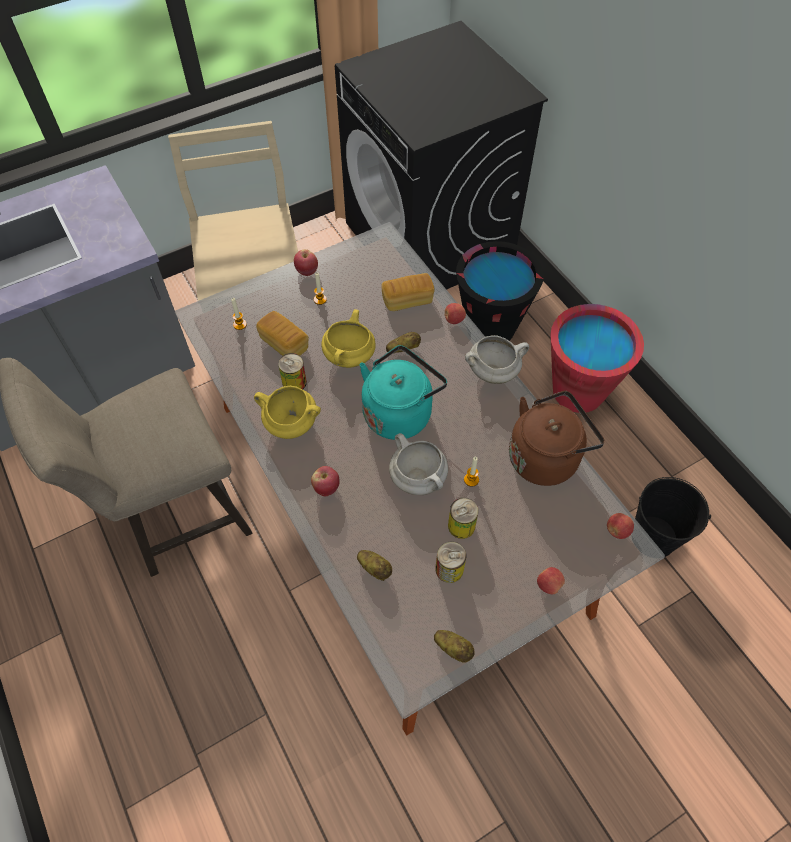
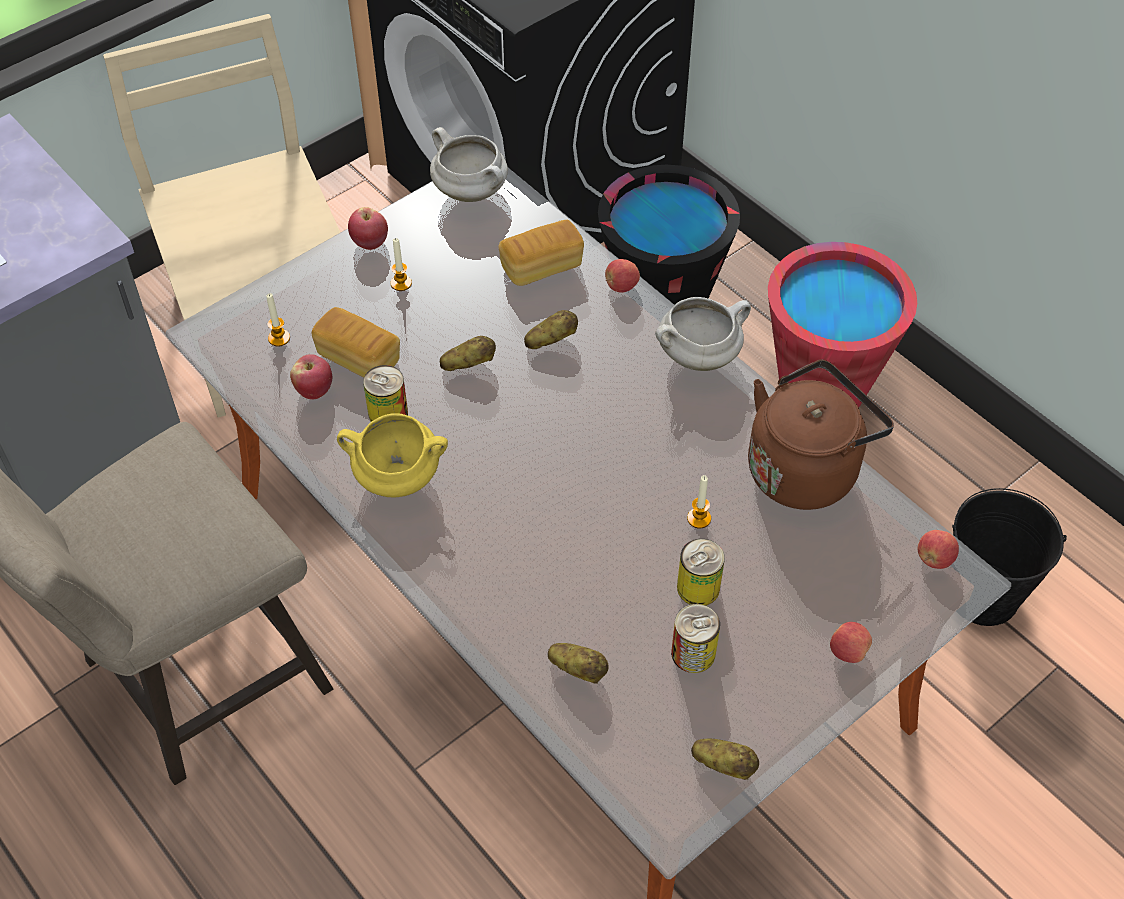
camera: 10 degrees left, 5 degrees down
(326, 488) = (475, 564): apple -> apple (314, 390)
(349, 357) = (468, 364): yellow cooking pot -> potato
(399, 412) = (566, 435): turquoise kettle -> none
(419, 478) = (618, 528): white cooking pot -> white cooking pot (472, 191)

